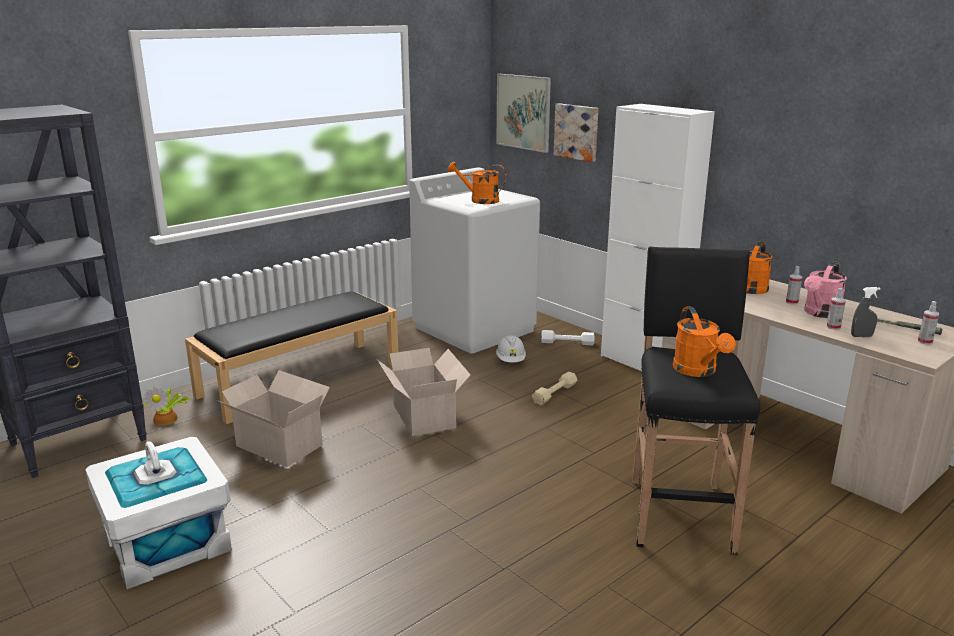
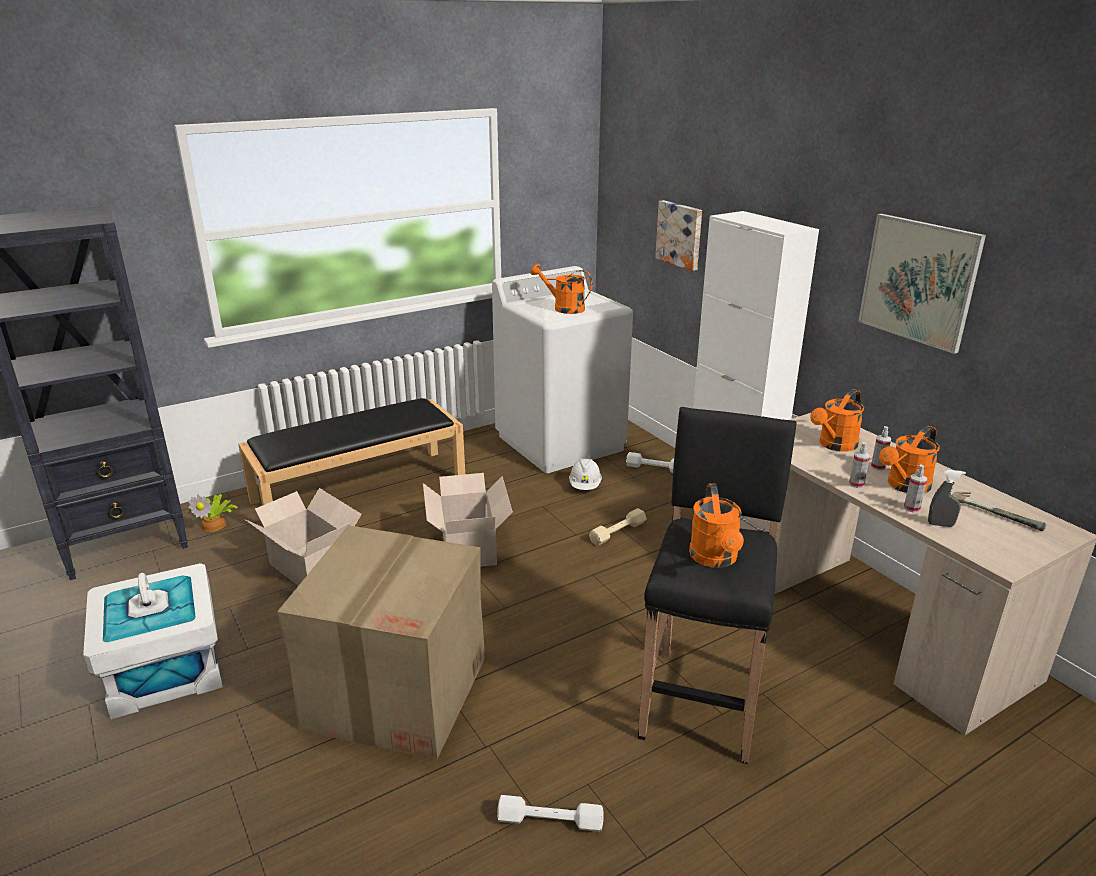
camera: 10 degrees right, 5 degrees up
(404, 534) = (397, 690): none -> cardboard box
(523, 112) = (629, 206): picture -> picture (918, 281)
(586, 618) = (550, 820): none -> white dumbbell
(820, 314) = (904, 486): pink watering can -> orange watering can
(925, 342) = (1017, 540): spray bottle -> spray bottle (856, 484)

